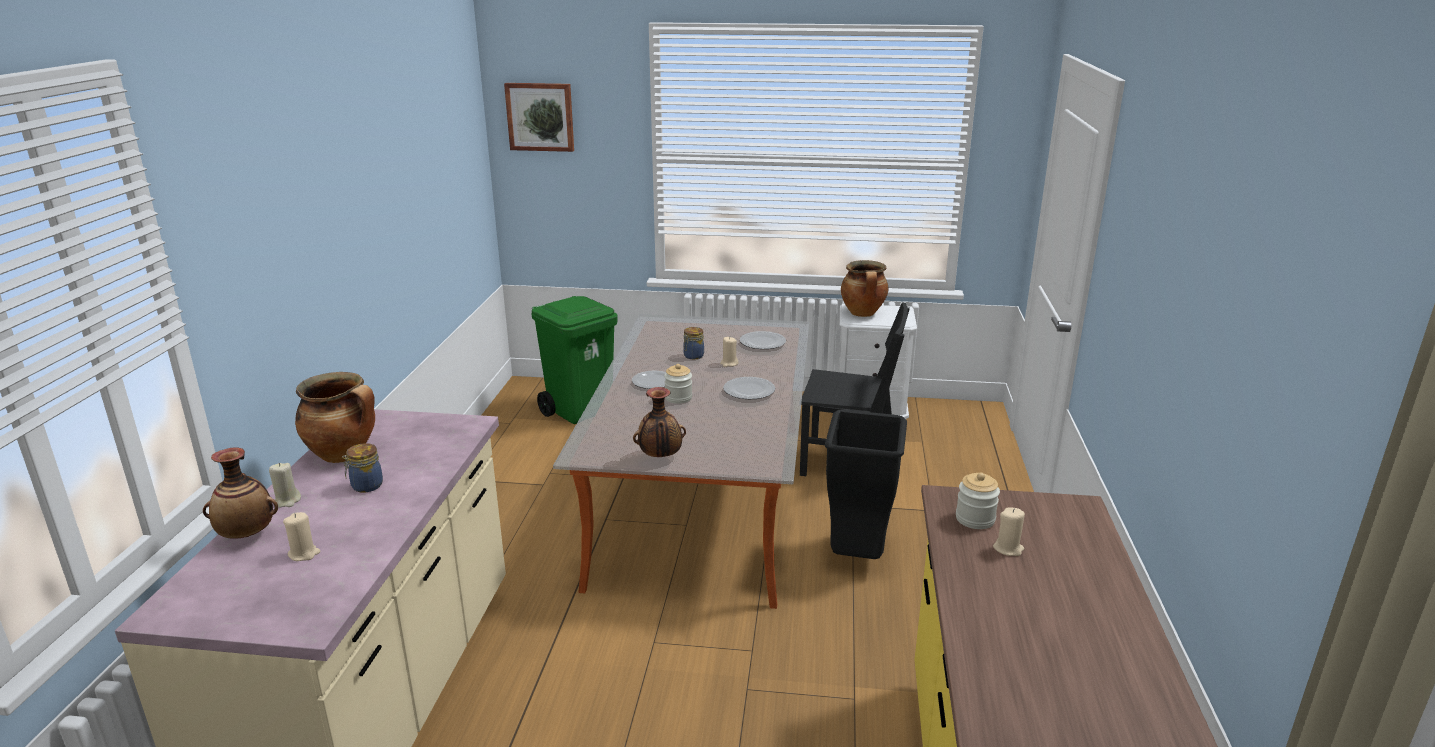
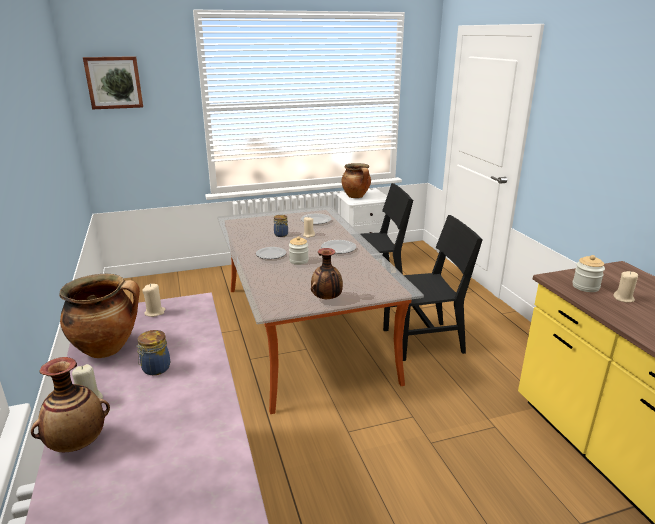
camera: 25 degrees left, 0 degrees up
(304, 554) = (156, 443): beige candle -> beige candle (155, 312)
(580, 411) = (176, 293): green trash can -> none
(857, 557) = (423, 341): black trash can -> black chair

